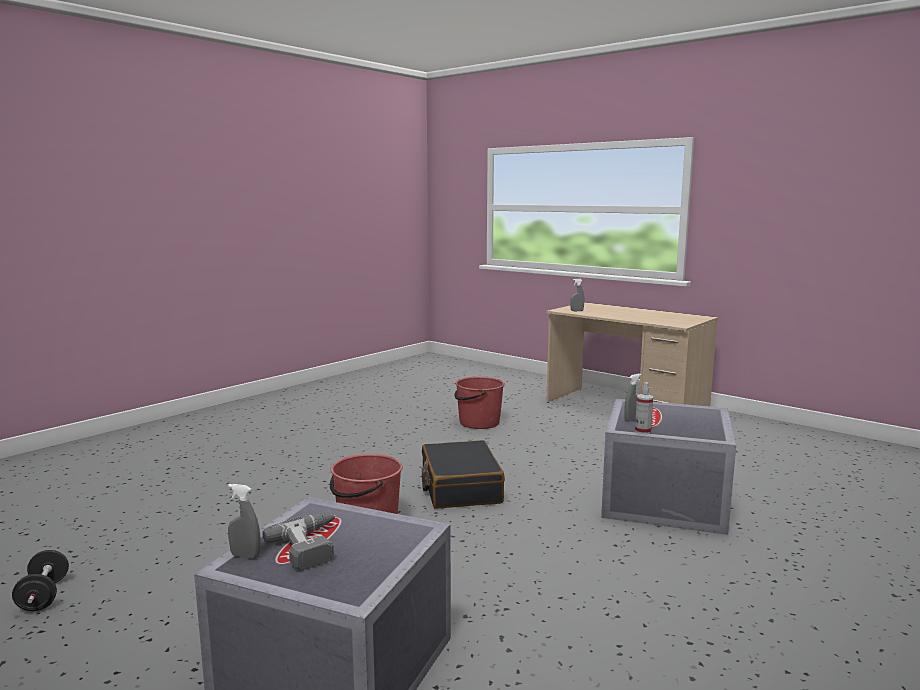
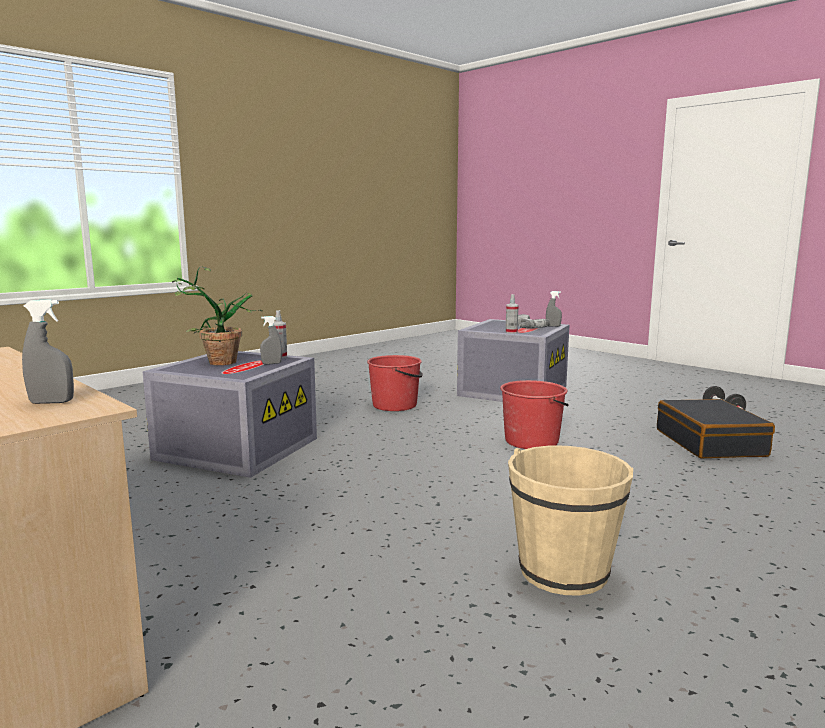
camera: 175 degrees left, 0 degrees up
(354, 515) = (511, 332): none -> spray bottle
(396, 431) = (563, 571): none -> beige bucket
(460, 487) = (444, 467): black suitcase -> black suitcase (710, 443)
(478, 423) = (388, 594): red bucket -> red bucket (395, 405)
(690, 420) = (214, 362): none -> potted plant

